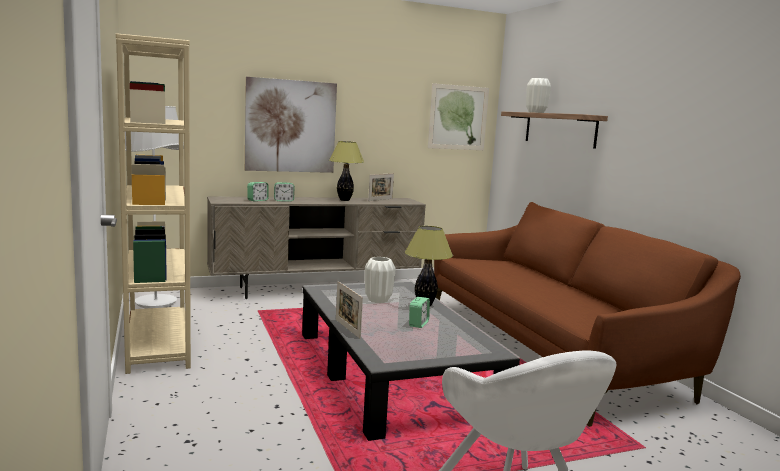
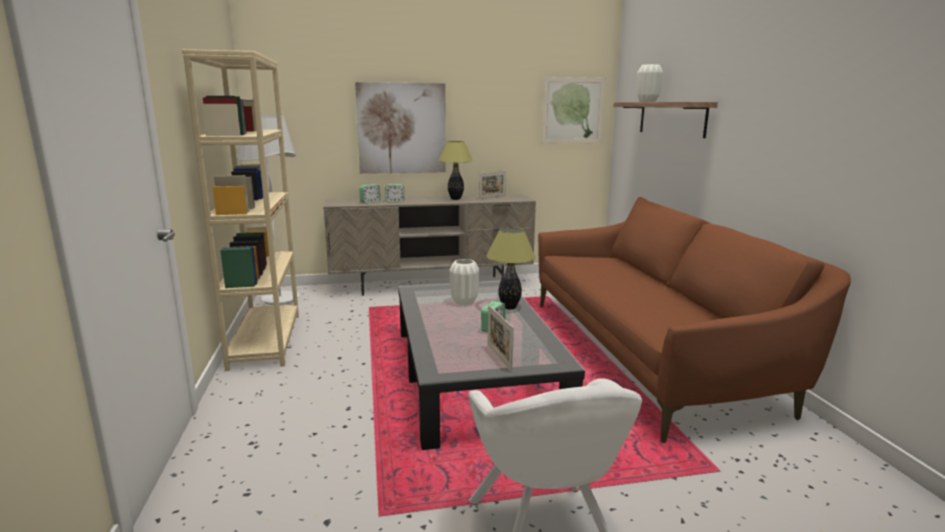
camera: 10 degrees right, 5 degrees up
(347, 328) = (418, 334): picture frame -> picture frame (499, 358)

